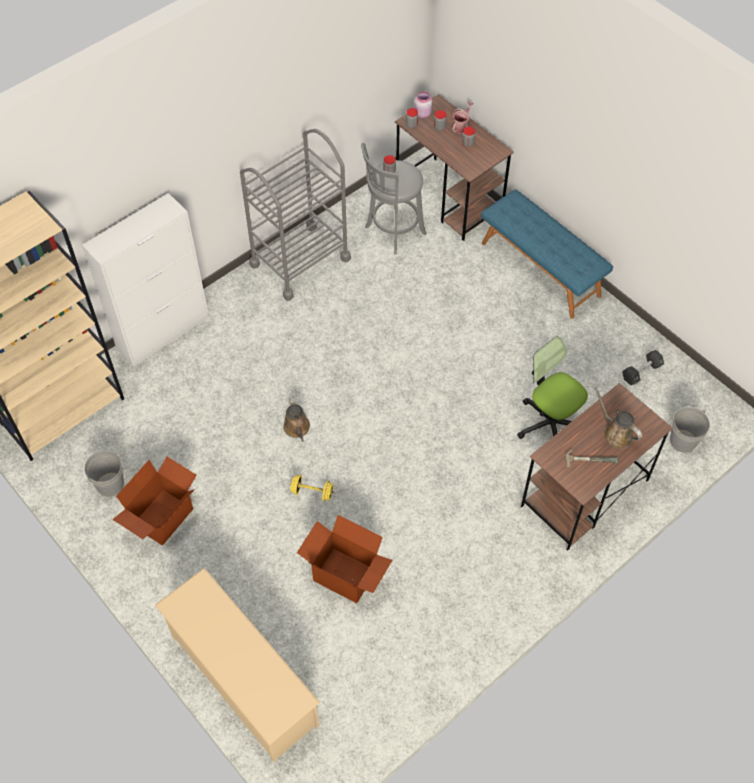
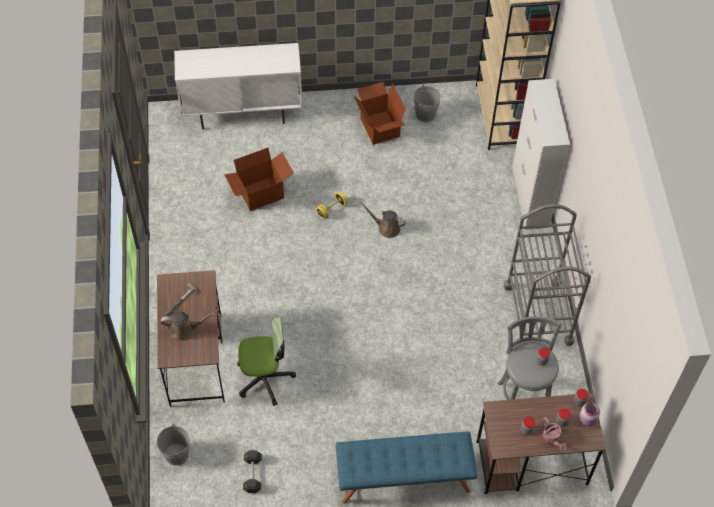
camera: 125 degrees right, 0 degrees up
(243, 680) = (243, 113): beige shoe rack -> white cabinet

